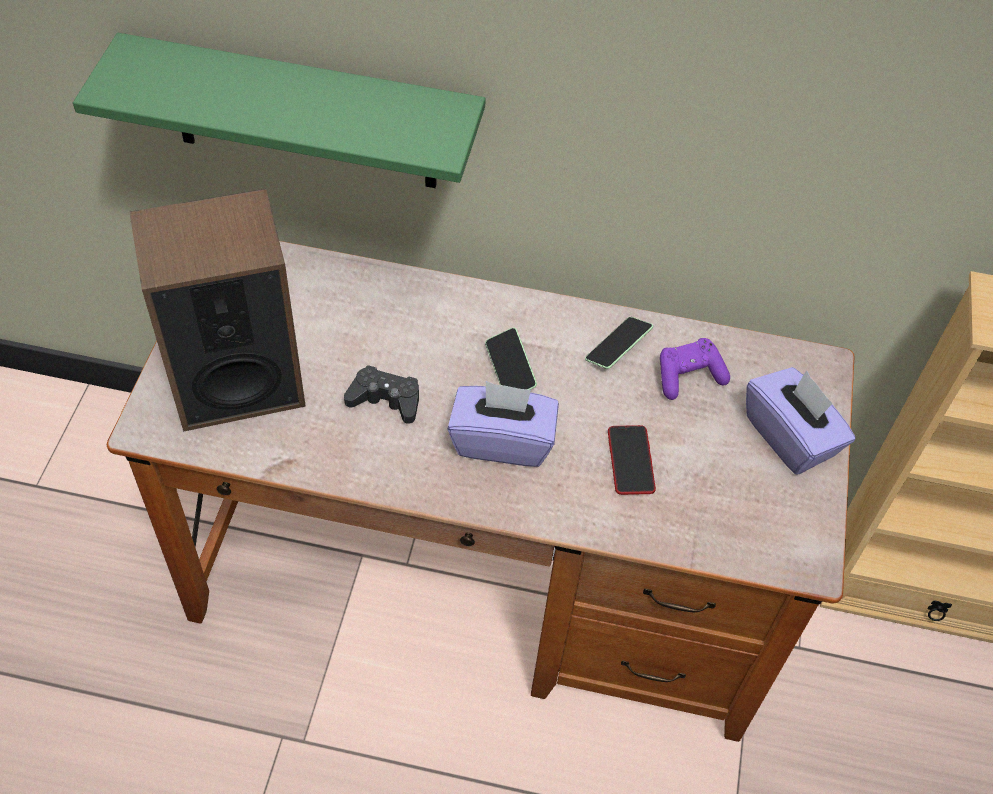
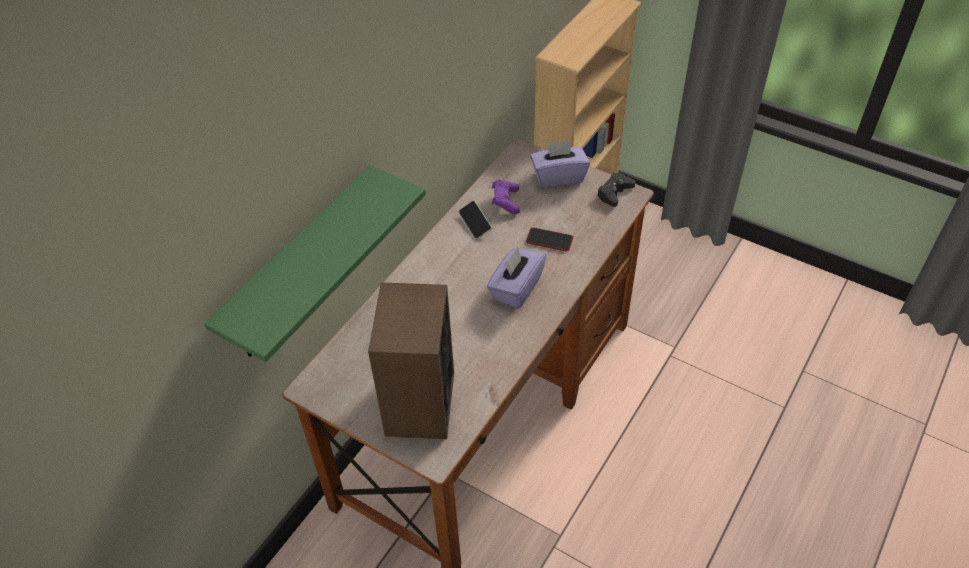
camera: 65 degrees left, 5 degrees down
(385, 400) = (466, 333): black game controller -> black game controller (614, 193)
(510, 369) = (469, 272): phone -> none

